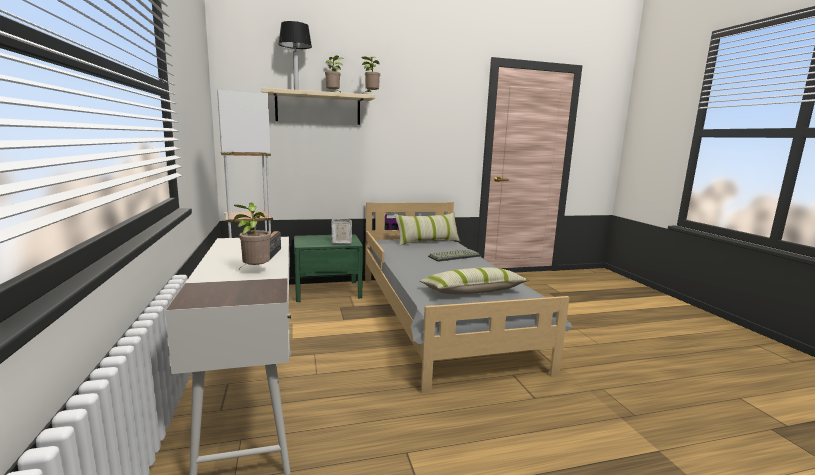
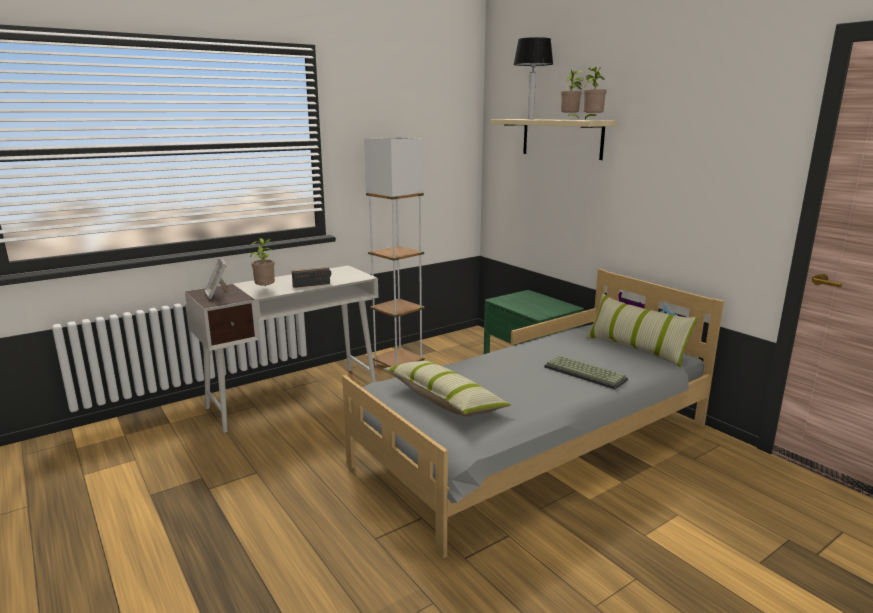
camera: 70 degrees right, 5 degrees up
(341, 243) = (531, 310): picture frame -> picture frame (217, 295)

